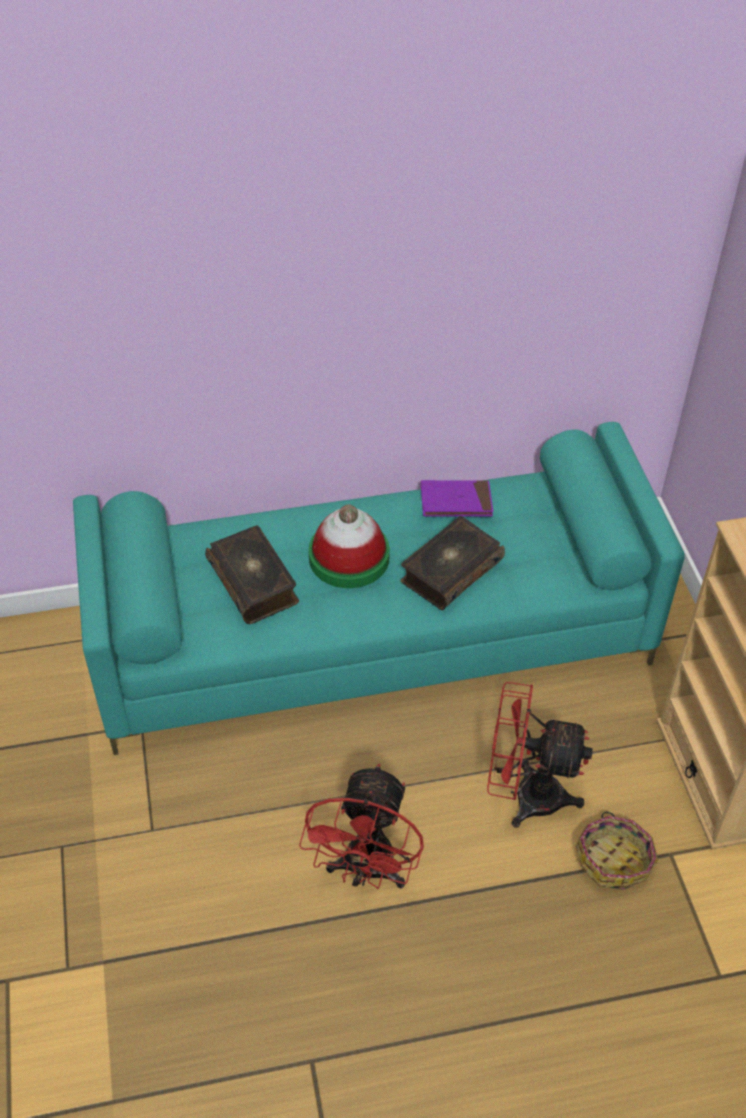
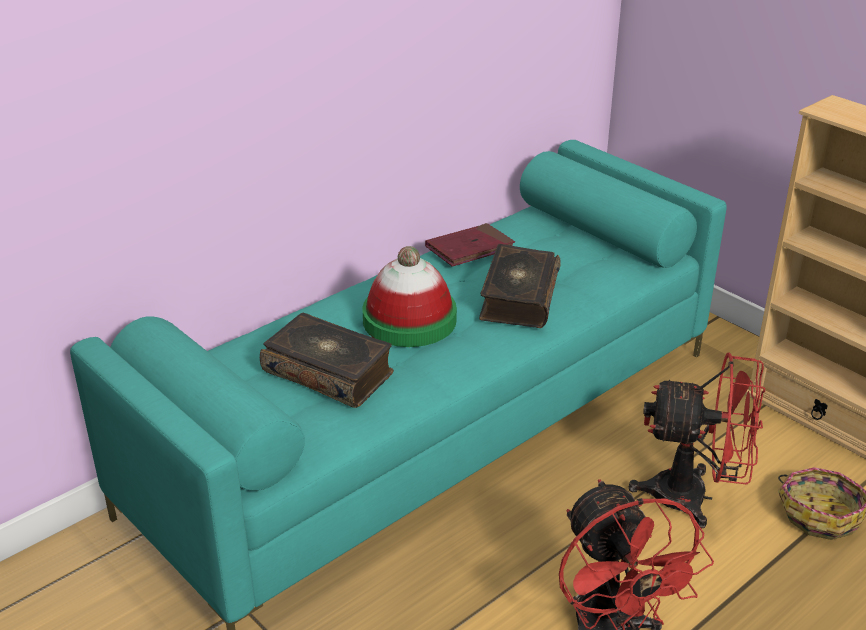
camera: 30 degrees left, 15 degrees down
(456, 501) = (470, 249): purple book -> red book
(525, 795) = (694, 497): red fan -> red fan turned 150 degrees counterclockwise

